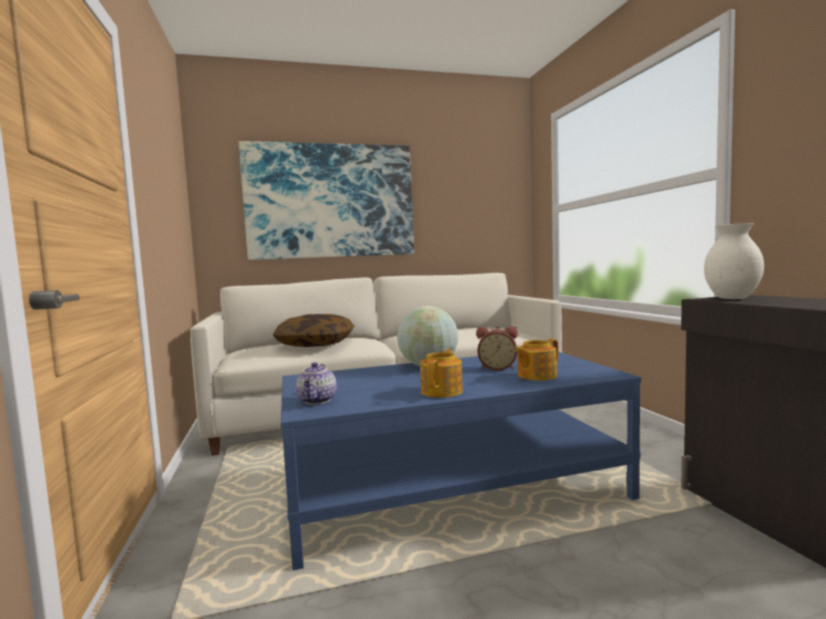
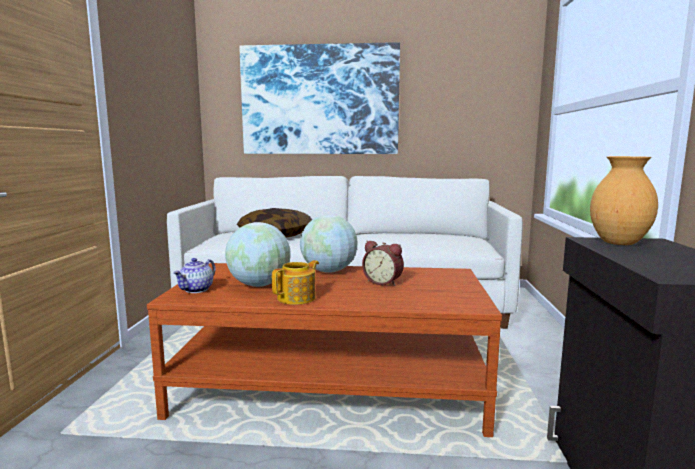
camera: 20 degrees right, 5 degrees up
(380, 386) = (259, 285): none -> globe
(454, 491) = (331, 388): blue coffee table -> brown coffee table
(536, 376) = (402, 296): teapot -> none
(731, 298) = (617, 243): white vase -> brown vase

